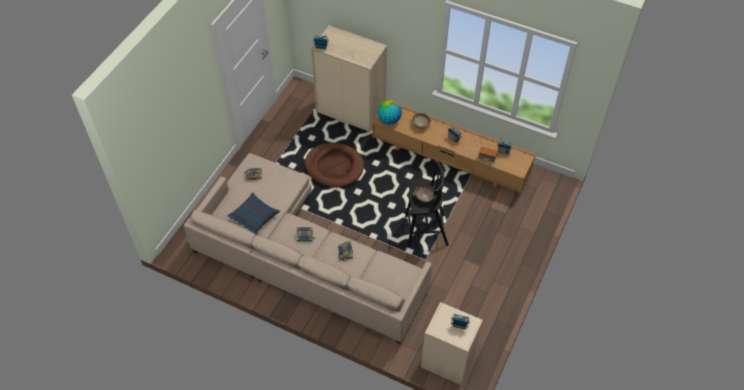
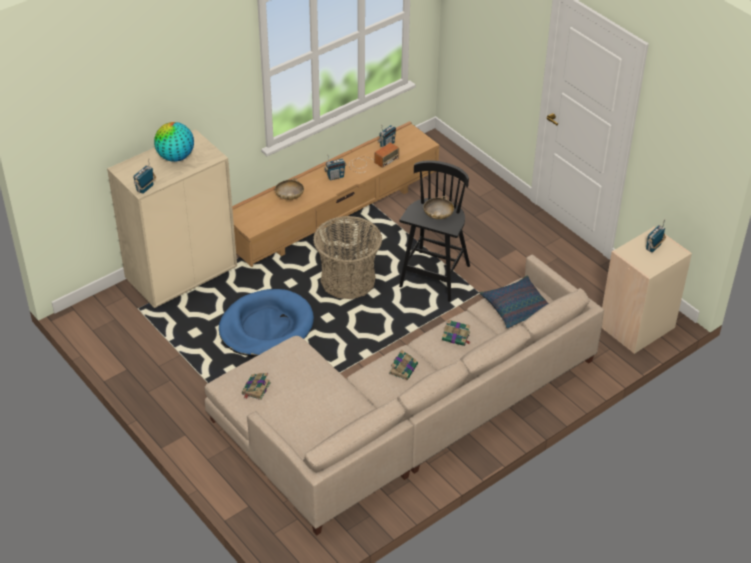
camera: 65 degrees left, 10 degrees down
(254, 217) = (335, 412): blue pillow -> blue pillow (516, 308)
(334, 167) = (266, 327): brown dog bed -> blue dog bed
(389, 120) = (258, 222): globe -> globe (175, 157)
(395, 189) = (348, 280): none -> basket

